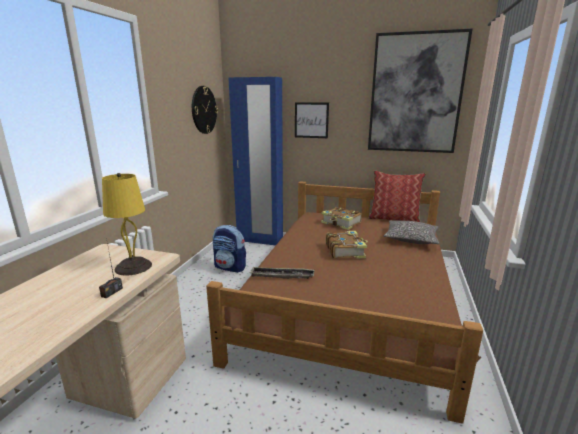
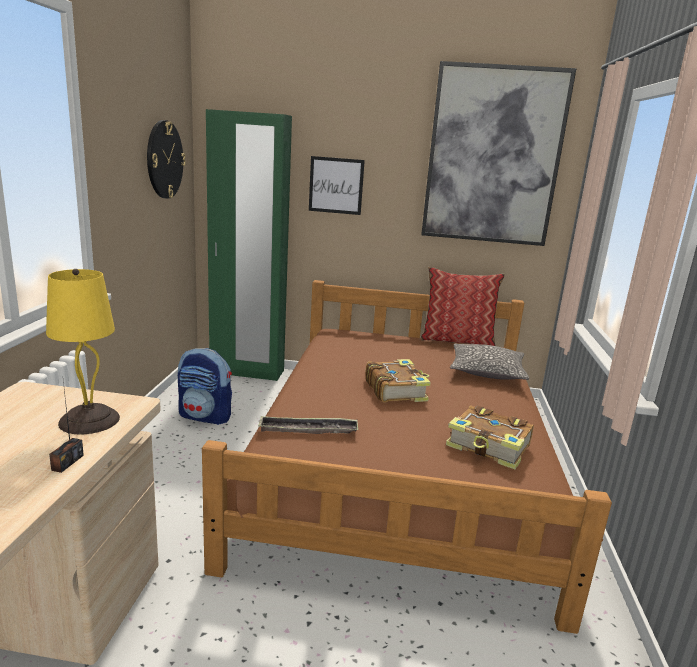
camera: 10 degrees left, 0 degrees up
(260, 240) = (247, 372): blue wardrobe -> green wardrobe
(341, 223) = (382, 347): book -> book (489, 447)

